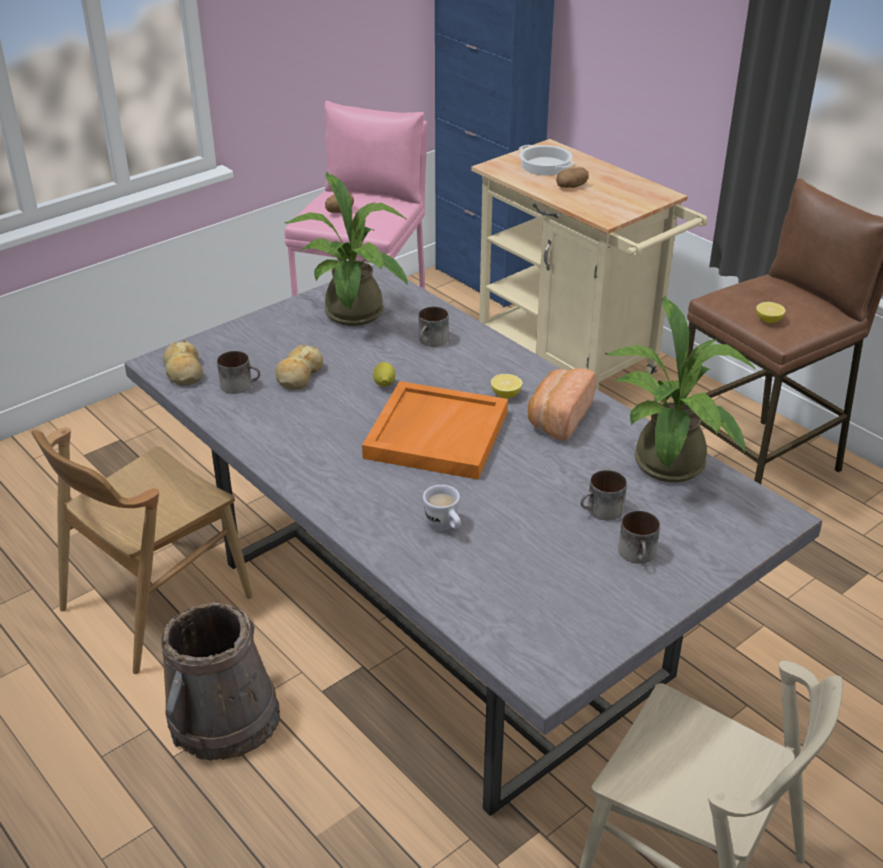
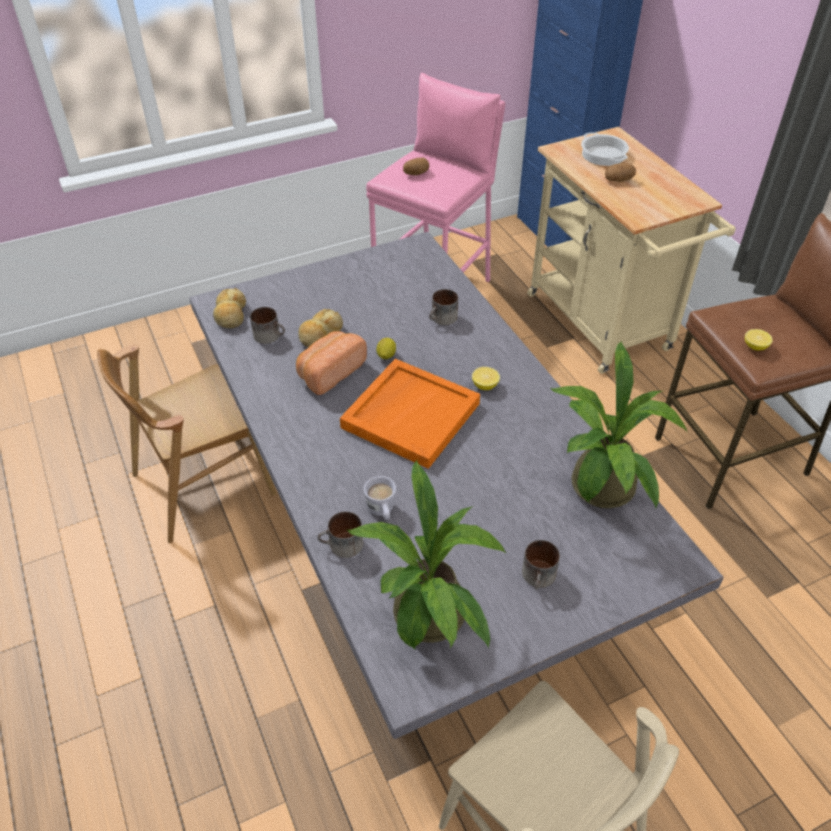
camera: 15 degrees right, 10 degrees up
(224, 718) = (221, 596): brown bucket -> none
(355, 317) = (387, 284): potted plant -> potted plant (428, 622)
(558, 418) = (521, 418): bread -> bread (329, 372)
(601, 511) = (523, 524): mug -> mug (342, 546)

